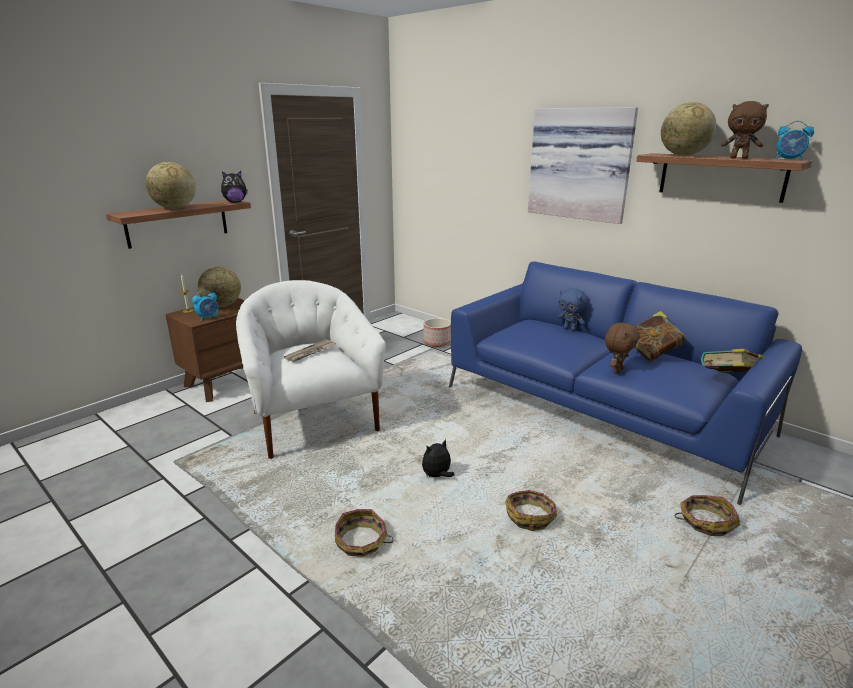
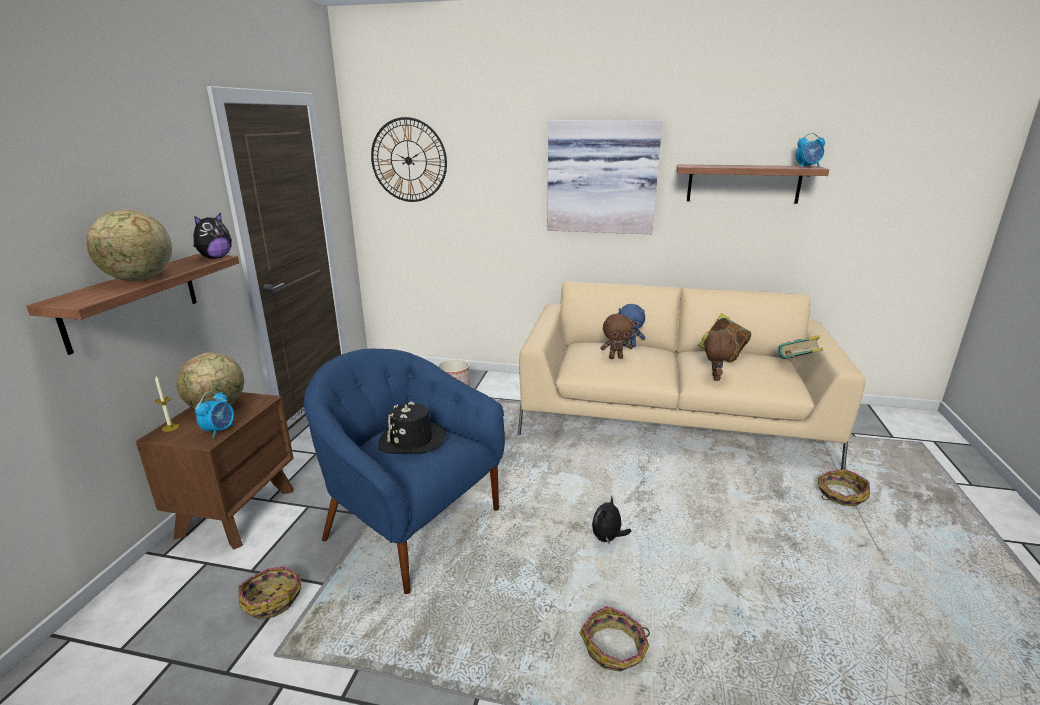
camera: 30 degrees left, 0 degrees up
(310, 352) = (412, 440): newspaper -> black hat
(313, 421) = (410, 524): white armchair -> blue armchair
(431, 143) = (408, 160): none -> wall clock
(530, 516) = (726, 546): basket -> basket (273, 599)
(600, 410) = (670, 417): blue sofa -> beige sofa
(683, 155) = (716, 166): globe -> none
(739, 158) = (769, 167): brown plush toy -> brown plush toy (616, 357)

